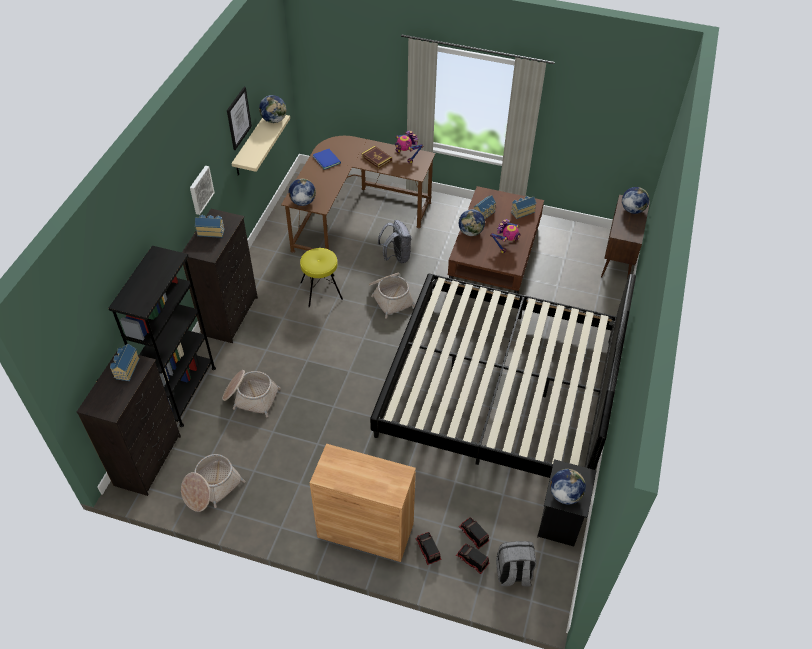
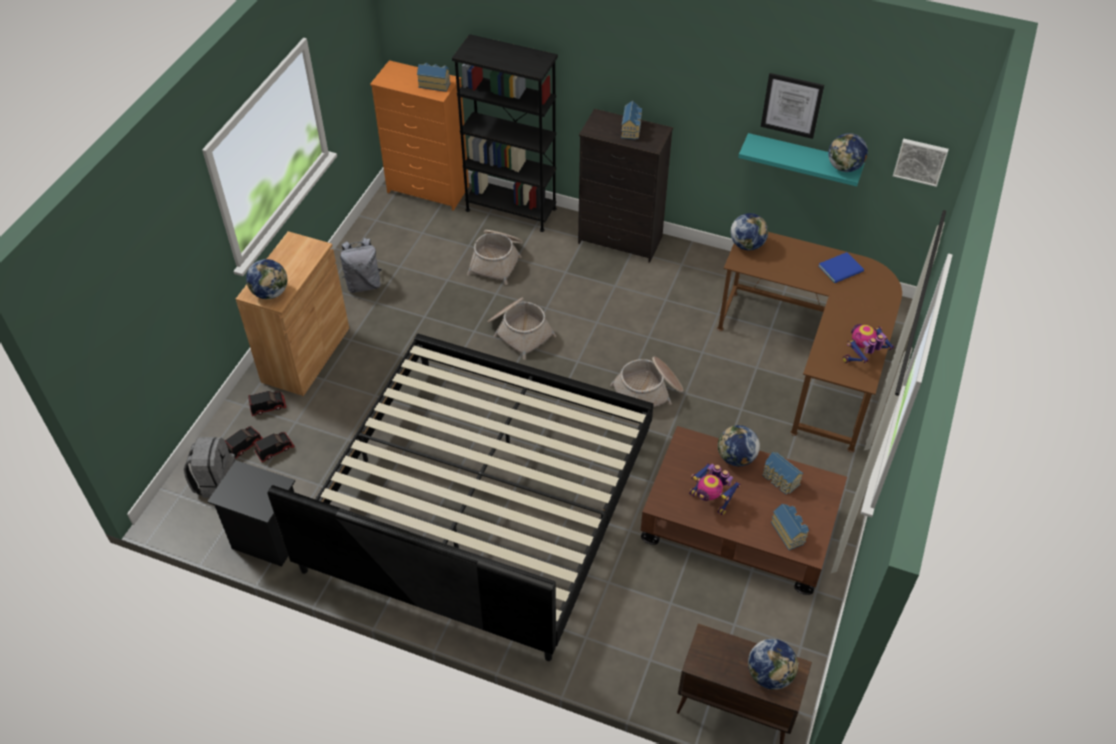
camera: 95 degrees right, 0 degrees up
(149, 460) = (428, 190): black dresser -> orange dresser
(200, 189) = (671, 95): picture -> picture (920, 161)
(211, 488) = (385, 236): basket -> basket (519, 332)
(250, 145) = (803, 158): beige shelf -> turquoise shelf
(321, 291) = (661, 321): yellow stool -> none
(376, 158) = (850, 323): book -> none
(396, 256) = (728, 402): grey backpack -> grey backpack (363, 284)
(565, 494) = (242, 483): globe -> globe (270, 293)

